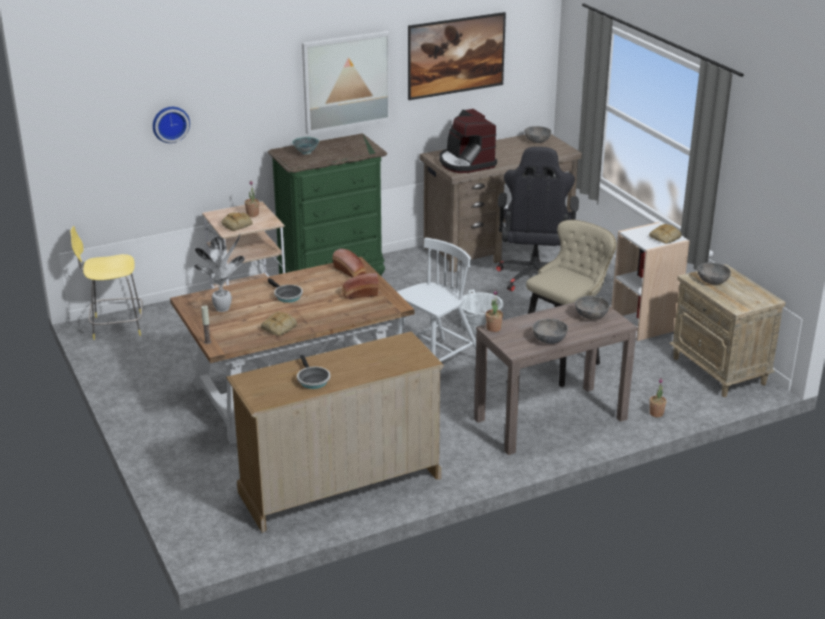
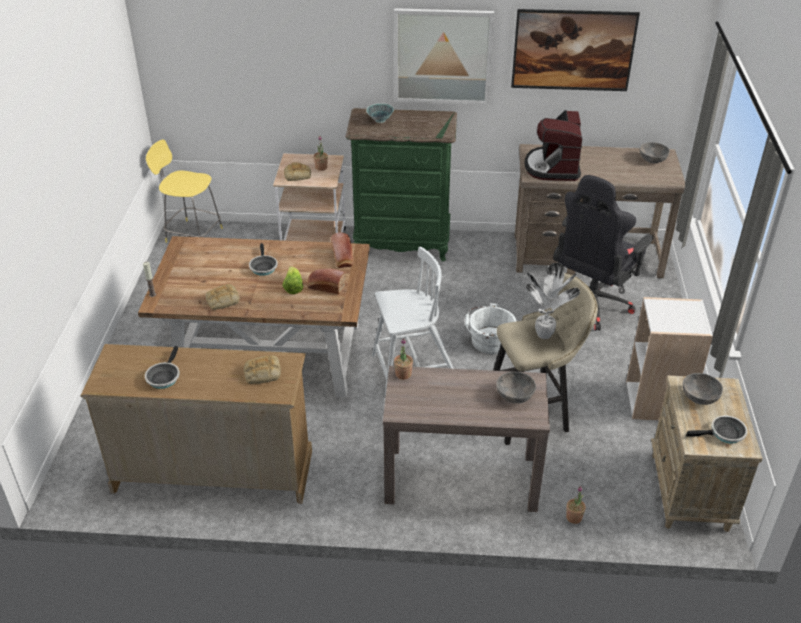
camera: 30 degrees right, 10 degrees up
(170, 123) = (255, 64): wall clock -> none
(224, 309) = (200, 263): potted plant -> potted plant (545, 335)
(332, 302) = (293, 287): none -> lettuce
(549, 339) = (443, 410): grey bowl -> none
(665, 237) = (688, 323): bread -> bread (262, 373)
(749, 296) = (724, 434): none -> frying pan

